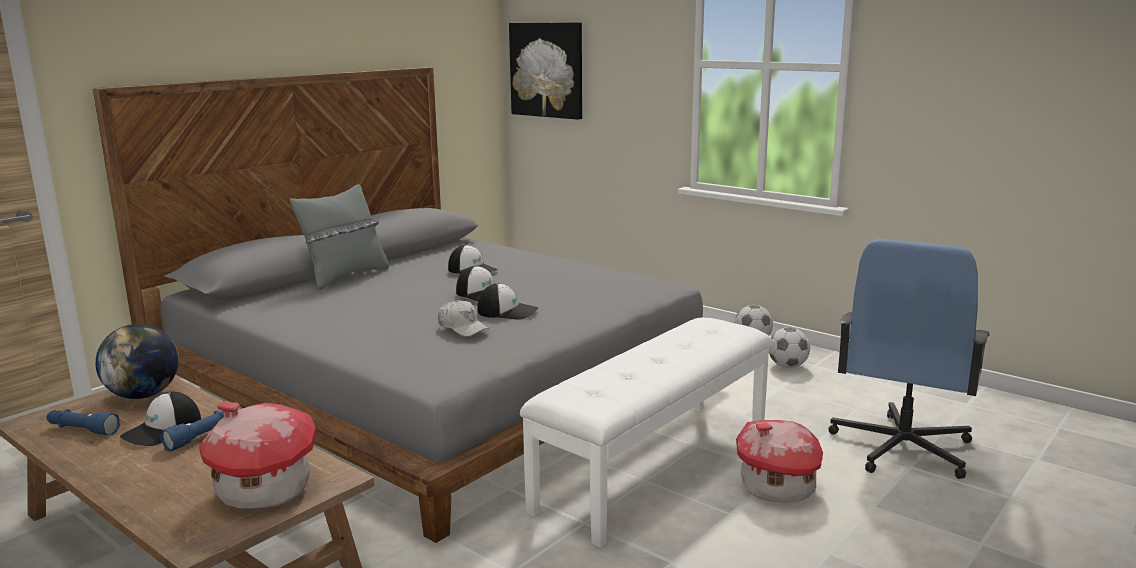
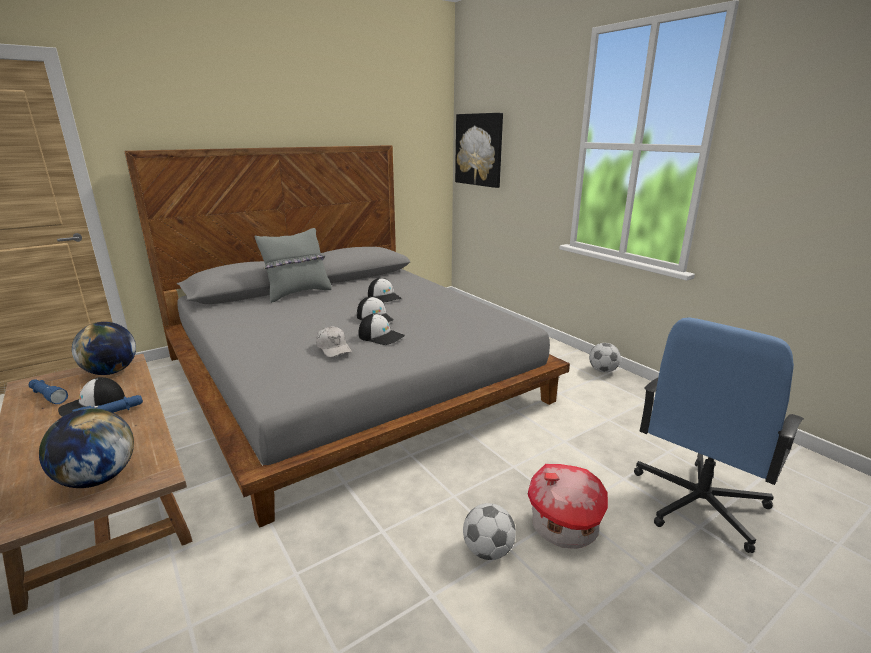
camera: 15 degrees right, 5 degrees up
(262, 490) = (98, 478): toy house -> globe
(654, 466) = (468, 481): white bench -> none
(787, 366) = (623, 398): football -> football (488, 551)

